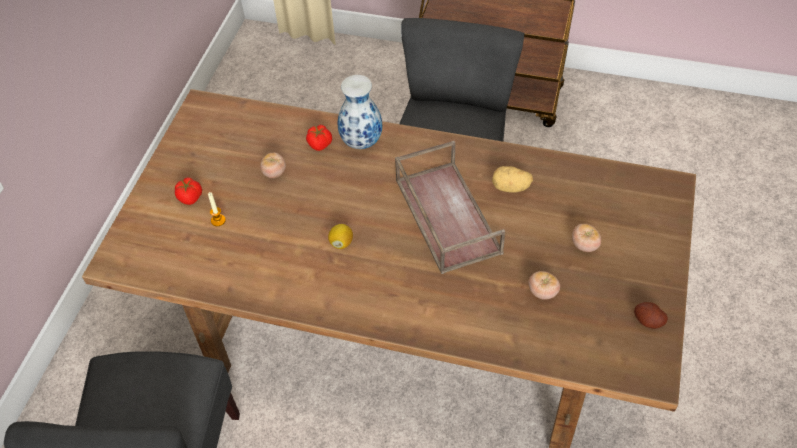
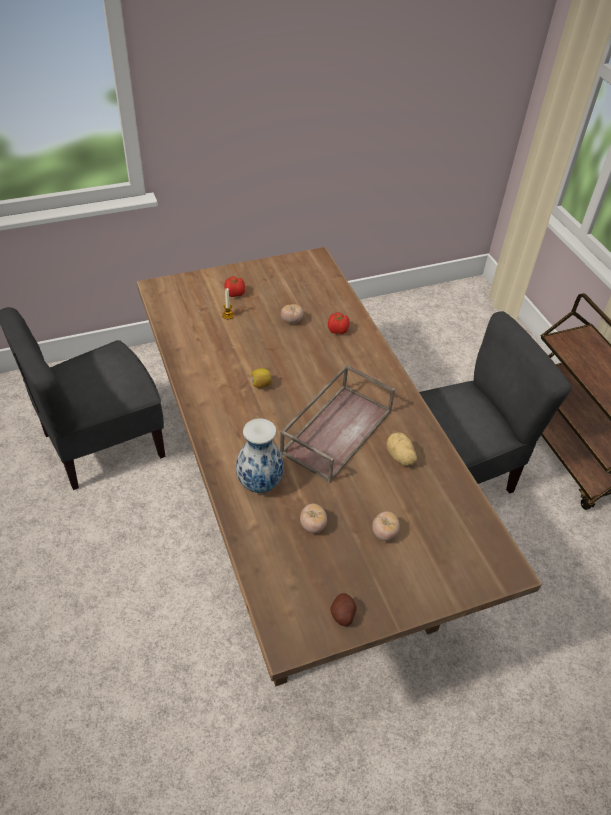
camera: 50 degrees right, 5 degrees down
(362, 142) = (361, 351): vase -> vase (259, 484)

